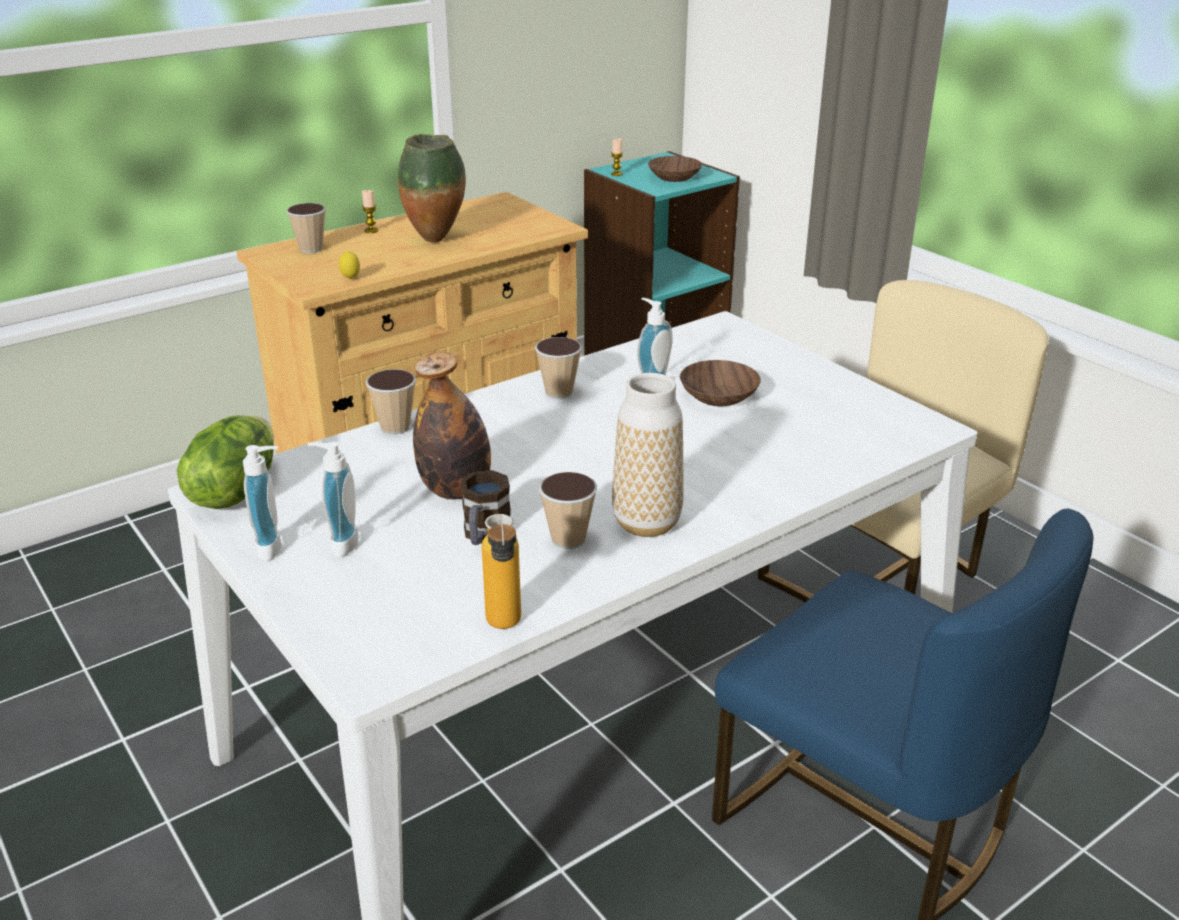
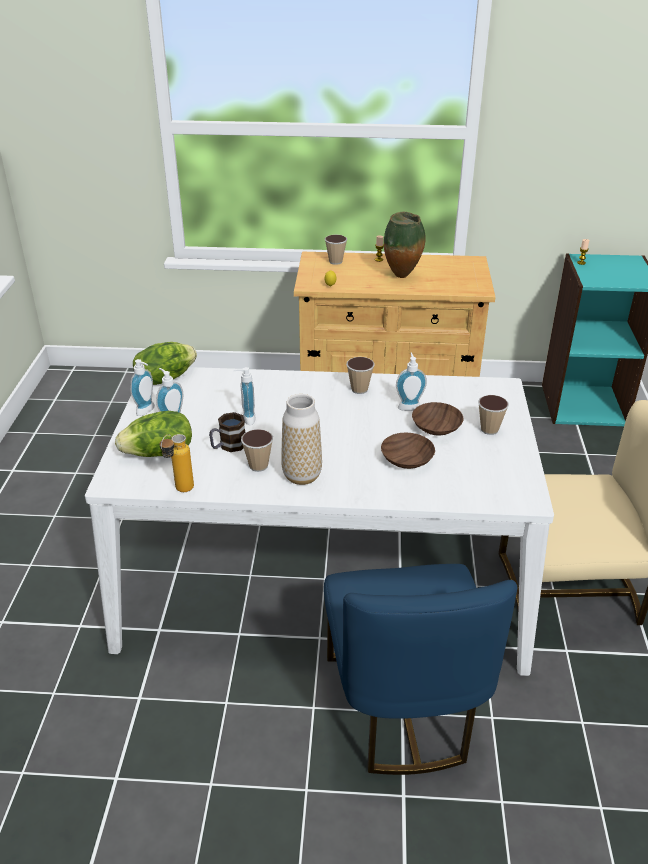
camera: 40 degrees right, 5 degrees up
(387, 594) = (159, 453): none -> lettuce
(395, 427) = (263, 376): cup -> cup (489, 429)
(456, 490) = (246, 419): bottle -> soap dispenser
(674, 177) = (617, 276): brown bowl -> brown bowl (408, 459)

